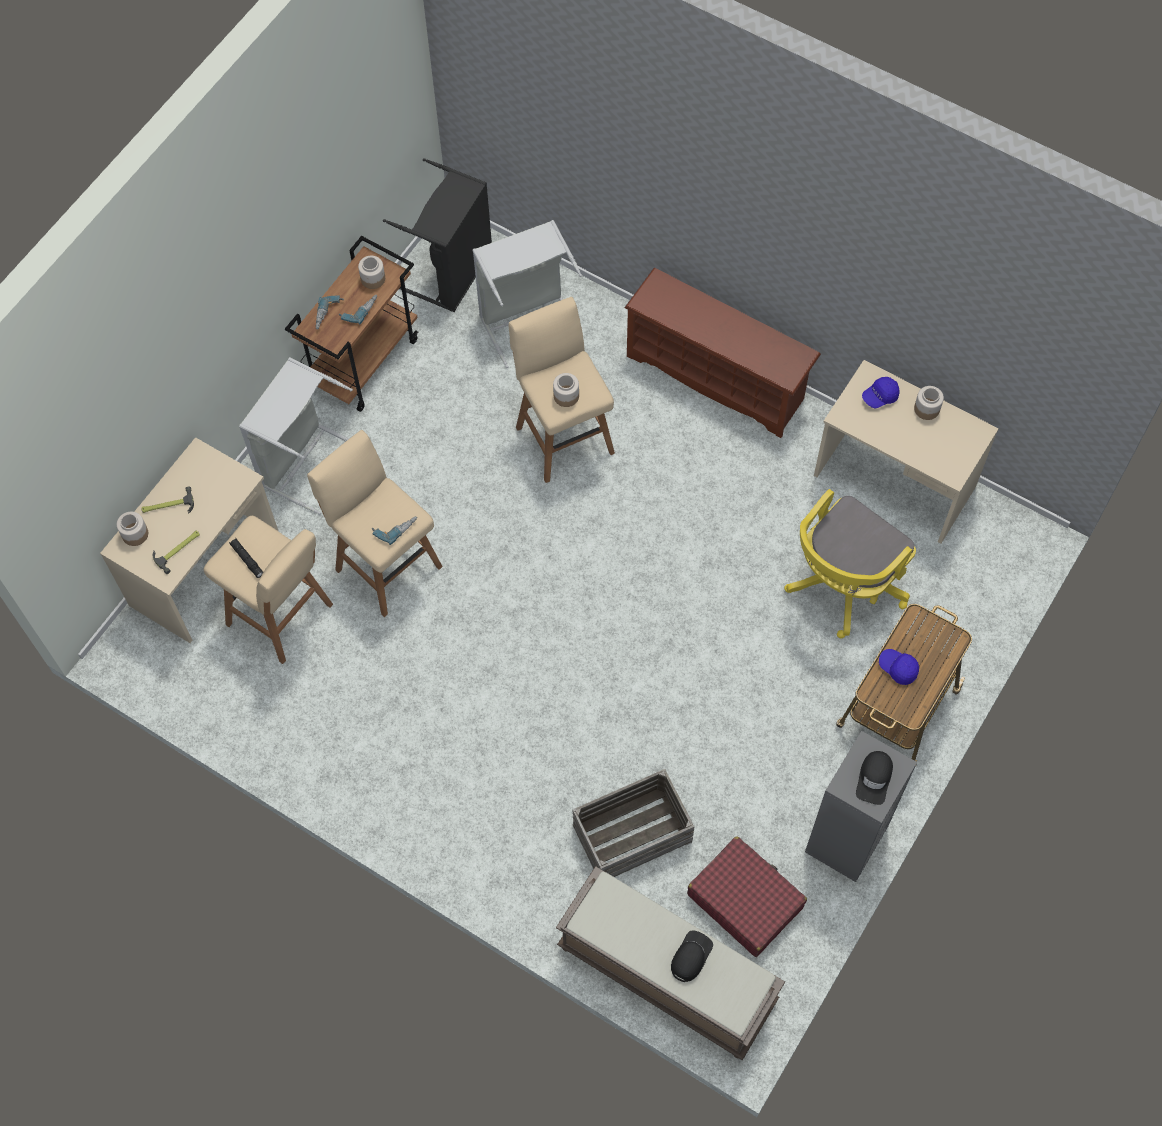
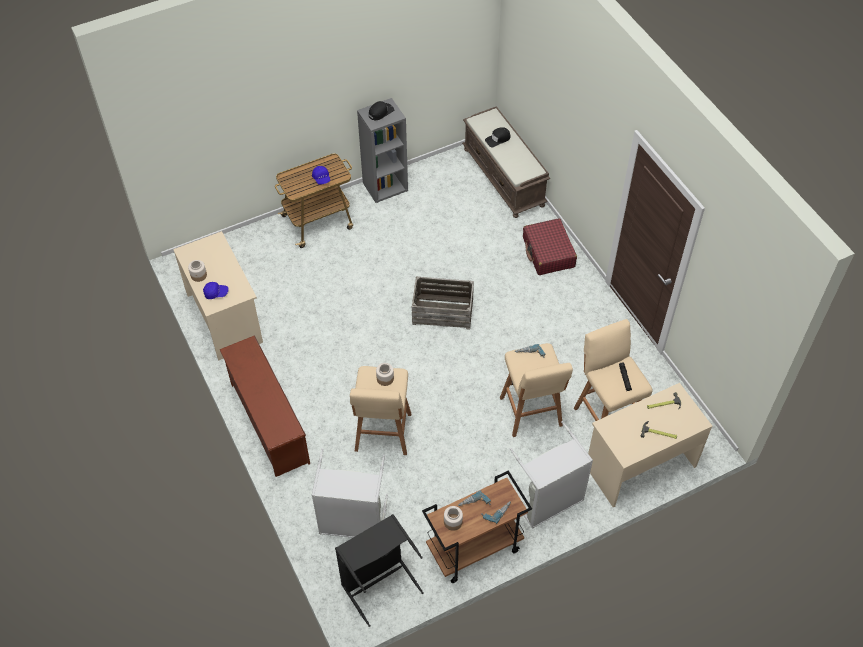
camera: 150 degrees left, 10 degrees down
(135, 534) = (686, 426): jar -> none
(632, 835) = (482, 232): crate -> crate (443, 311)
(745, 900) = (449, 186): red suitcase -> red suitcase (548, 253)
(842, 586) = (296, 283): yellow office chair -> none

